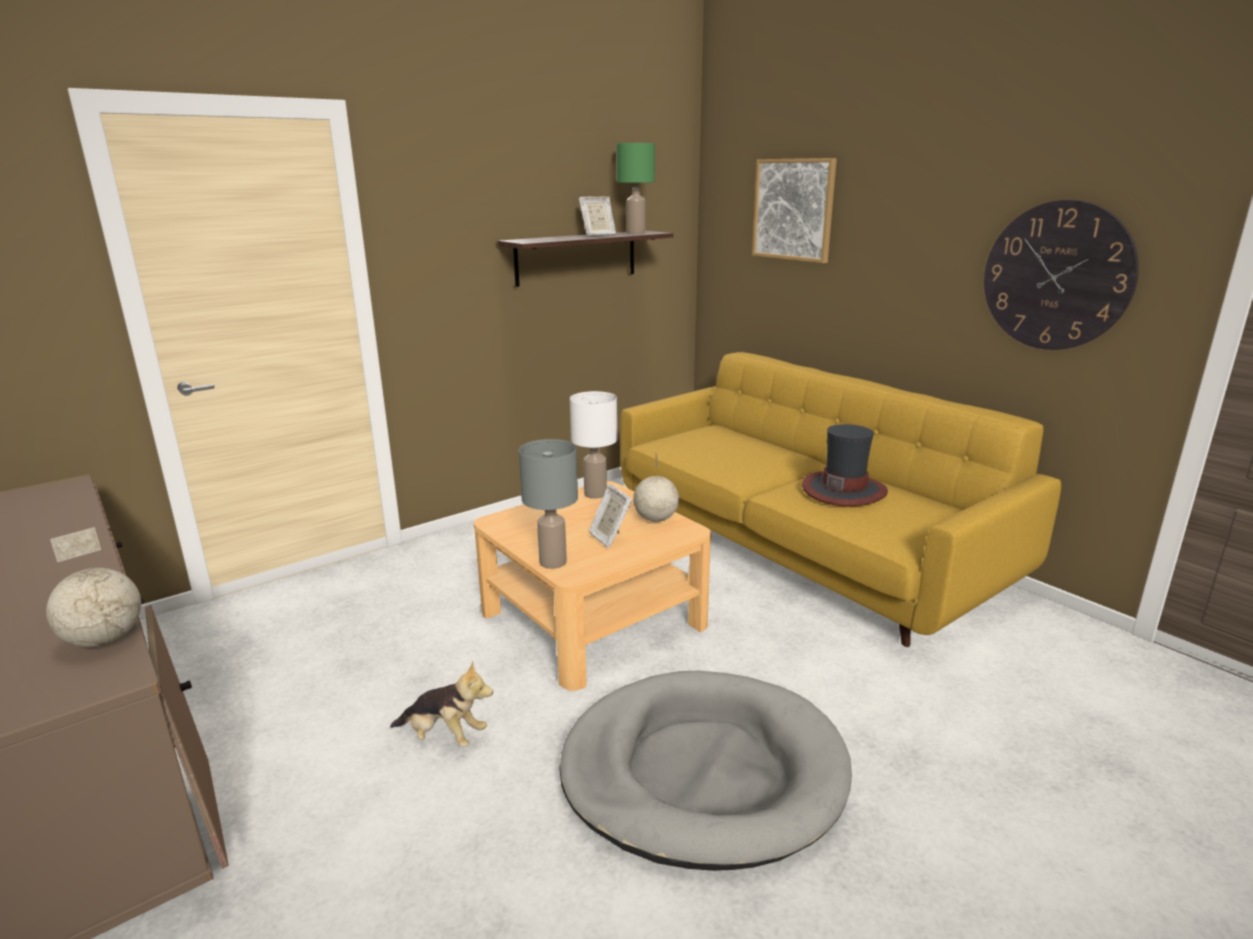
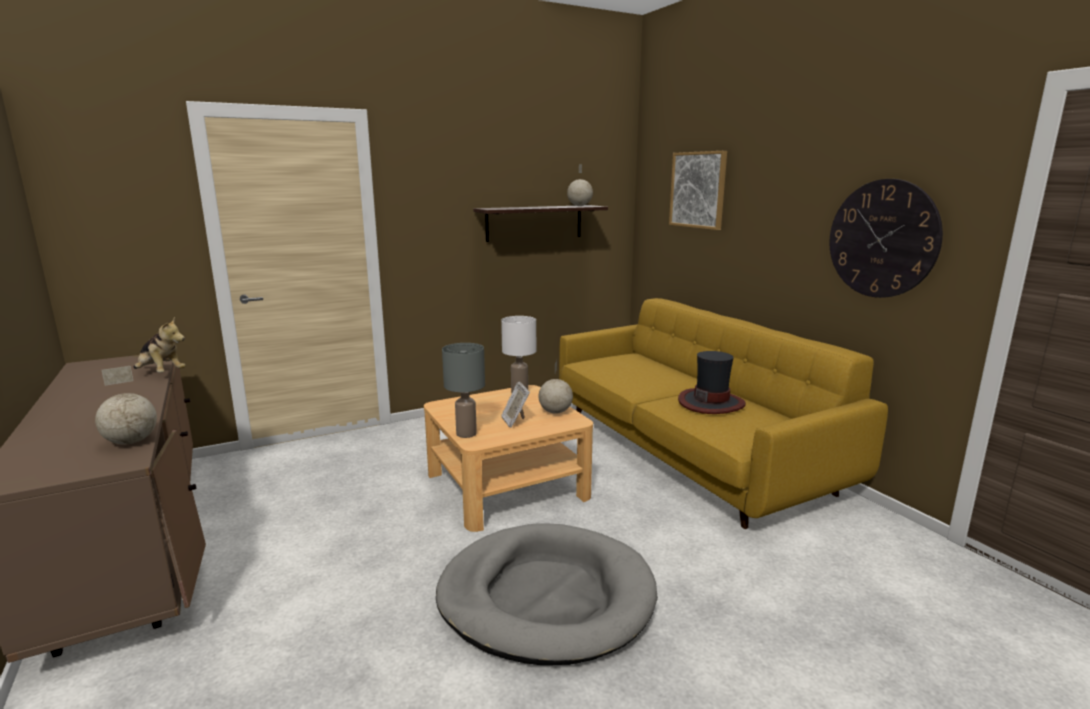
camera: 10 degrees right, 5 degrees down
(444, 736) = (370, 551): plush toy -> plush toy (160, 373)
(597, 235) = (548, 207): picture frame -> none
(635, 233) = (579, 206): green table lamp -> globe

